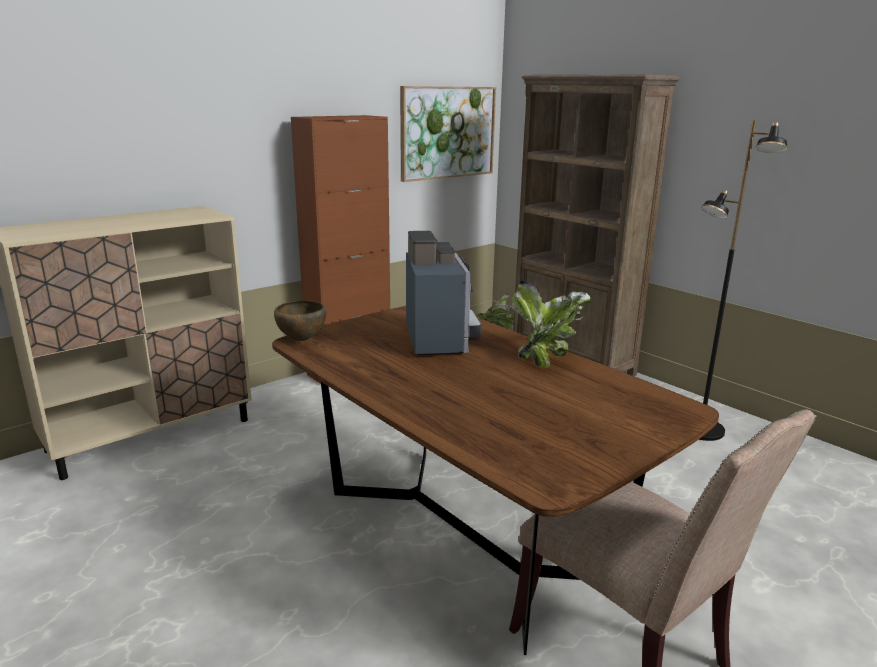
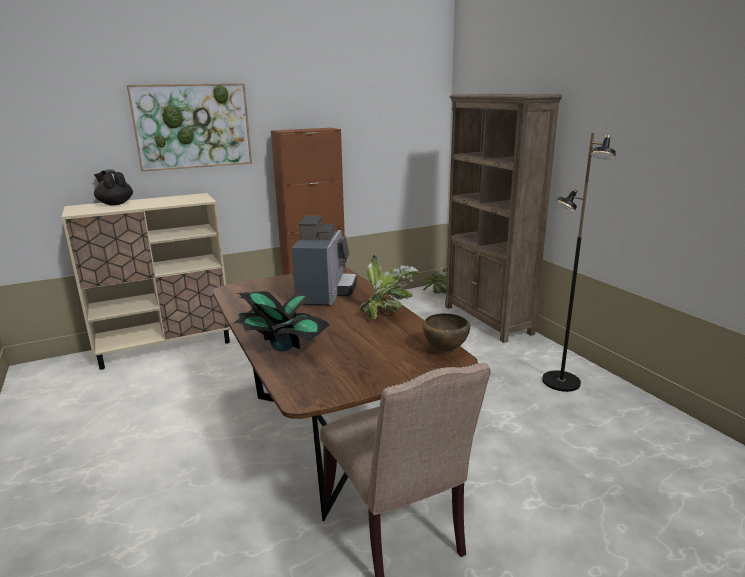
camera: 15 degrees right, 0 degrees up
(74, 223) = (115, 204): none -> black teapot
(301, 340) = (232, 288): brown bowl -> brown bowl (445, 350)
(448, 132) = (402, 138): picture -> picture (193, 126)
(449, 415) = (282, 346): none -> potted plant

